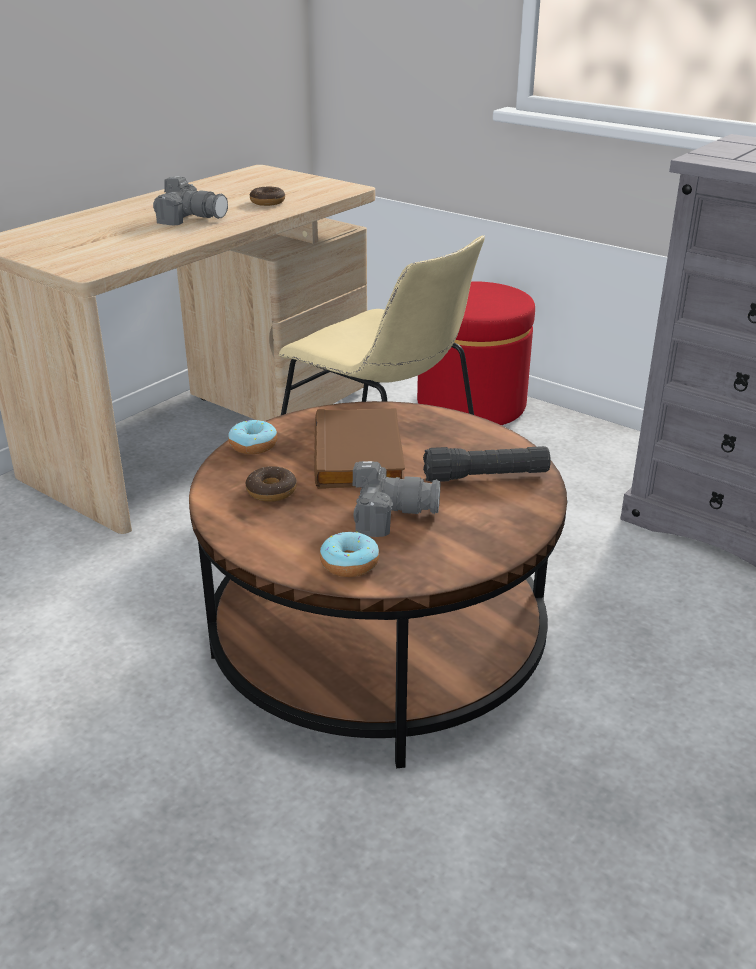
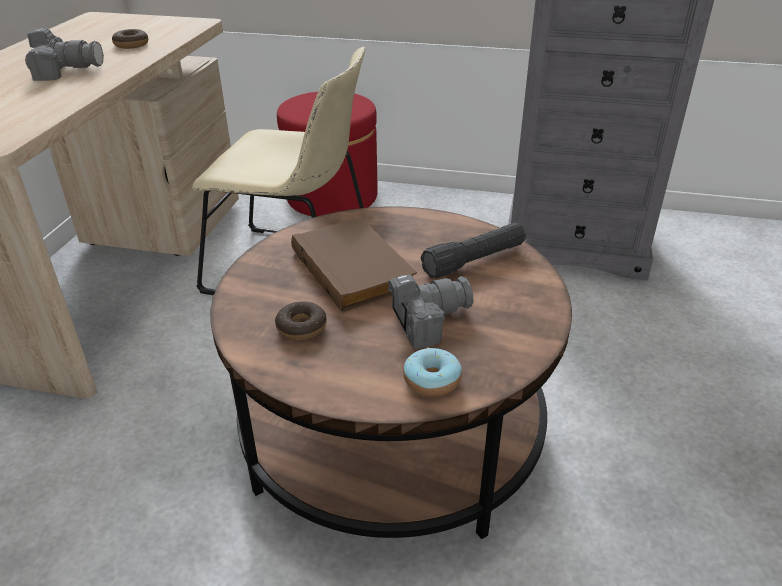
camera: 25 degrees left, 5 degrees up
(253, 445) = (248, 285): donut -> none

